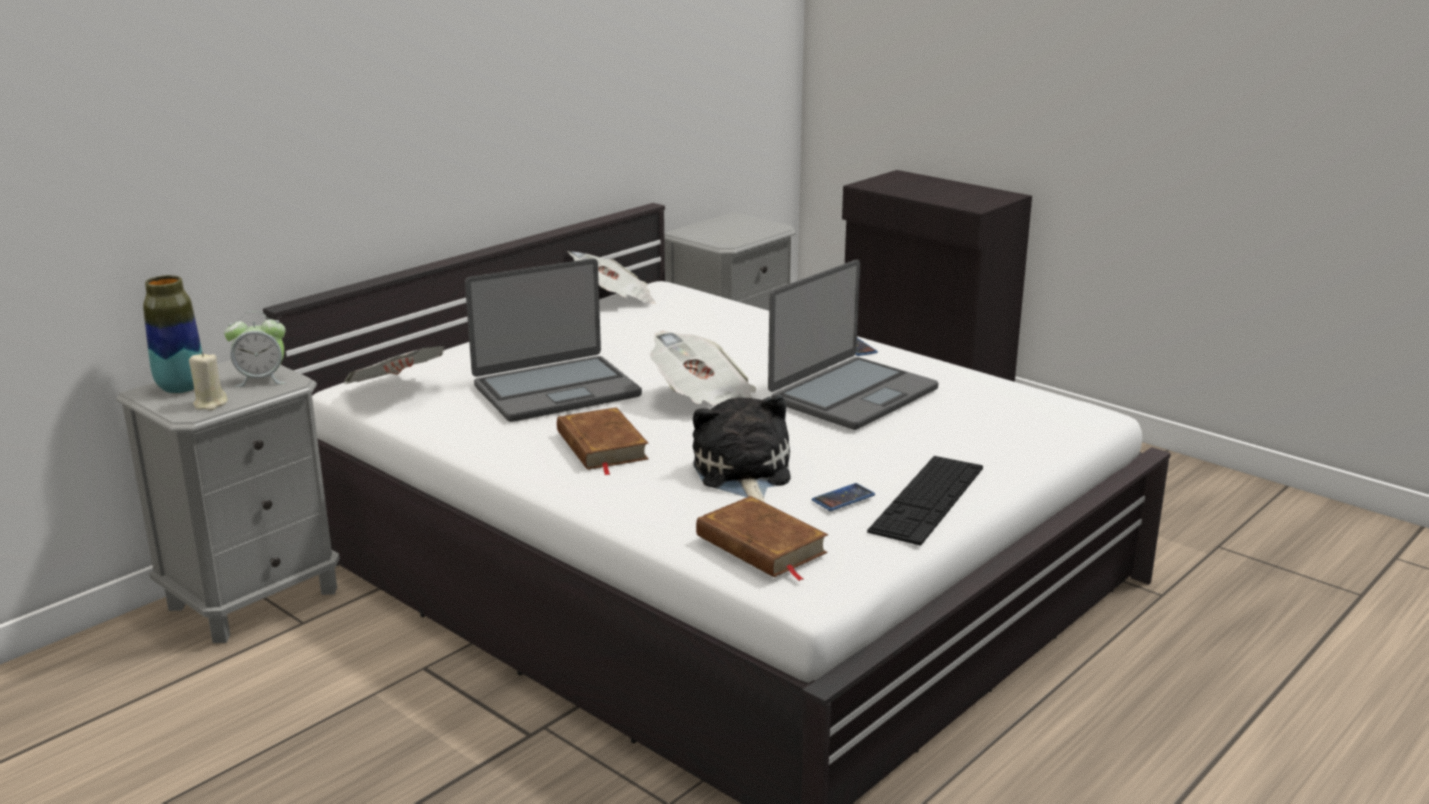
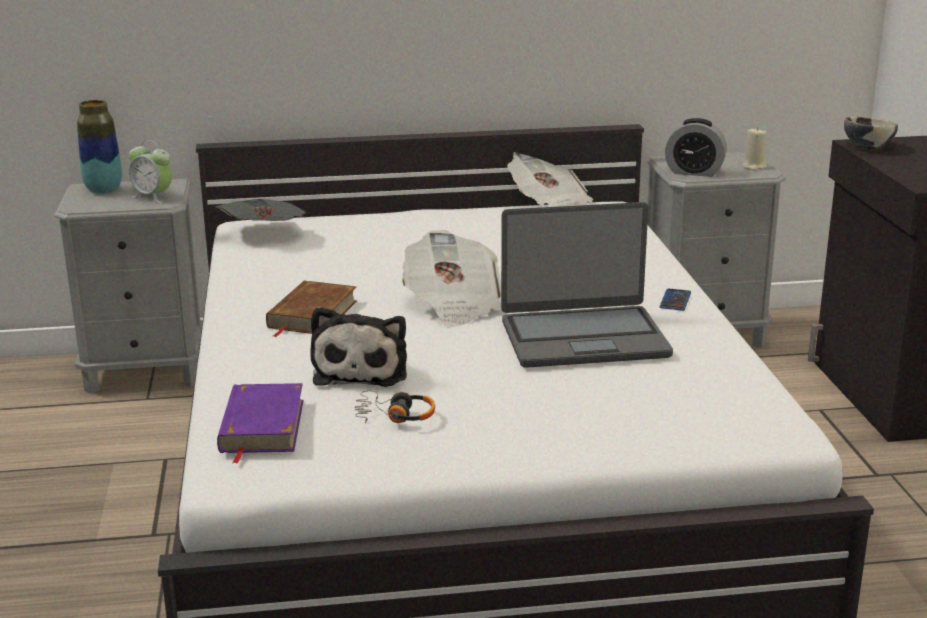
camera: 40 degrees right, 0 degrees up
(210, 404) = (96, 204): beige candle -> beige candle (754, 167)
(555, 390) = (365, 264): laptop -> none
(725, 238) = (694, 172): none -> alarm clock
(742, 474) = (362, 370): plush toy -> plush toy turned 150 degrees clockwise
(760, 545) = (261, 426): brown book -> purple book
(843, 498) = (394, 416): phone -> headphones
(879, 186) = (867, 147): none -> bowl
(927, 499) = (463, 444): keyboard -> none

